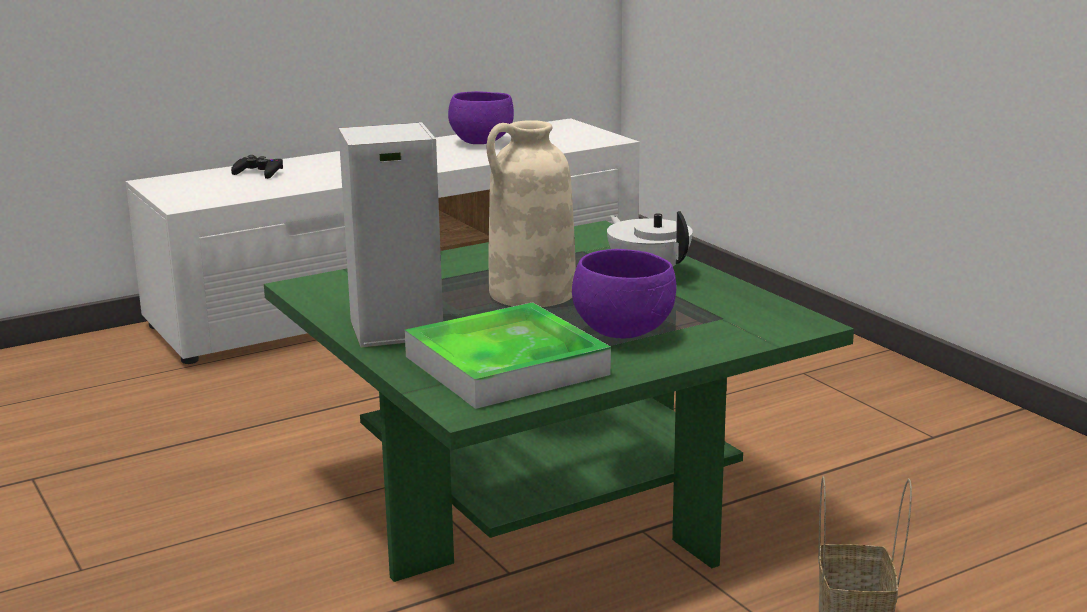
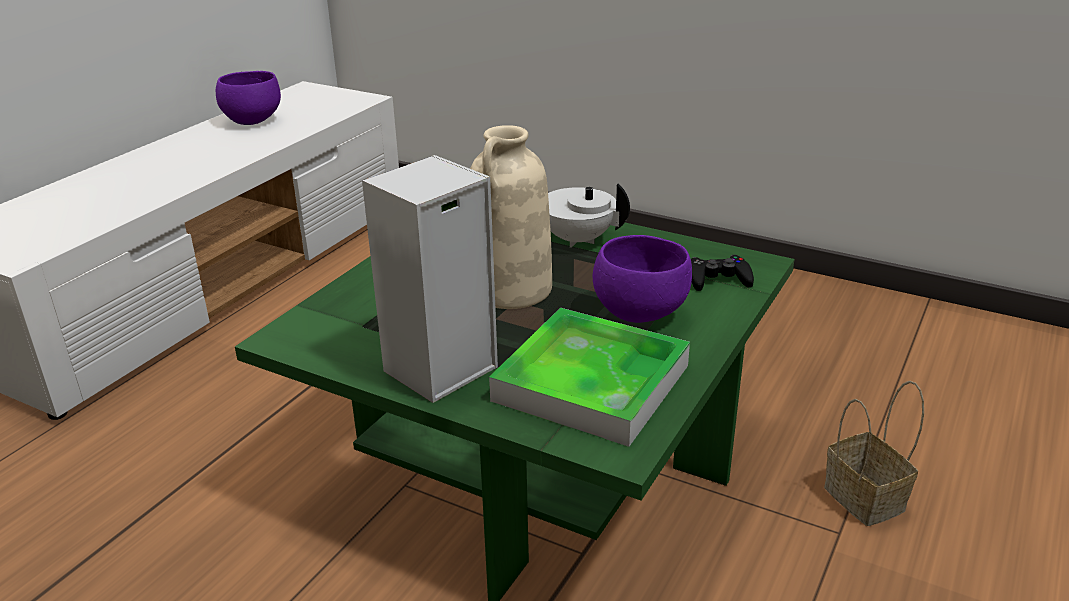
camera: 30 degrees left, 10 degrees up
(259, 173) = (61, 200): black game controller -> black game controller (718, 279)

